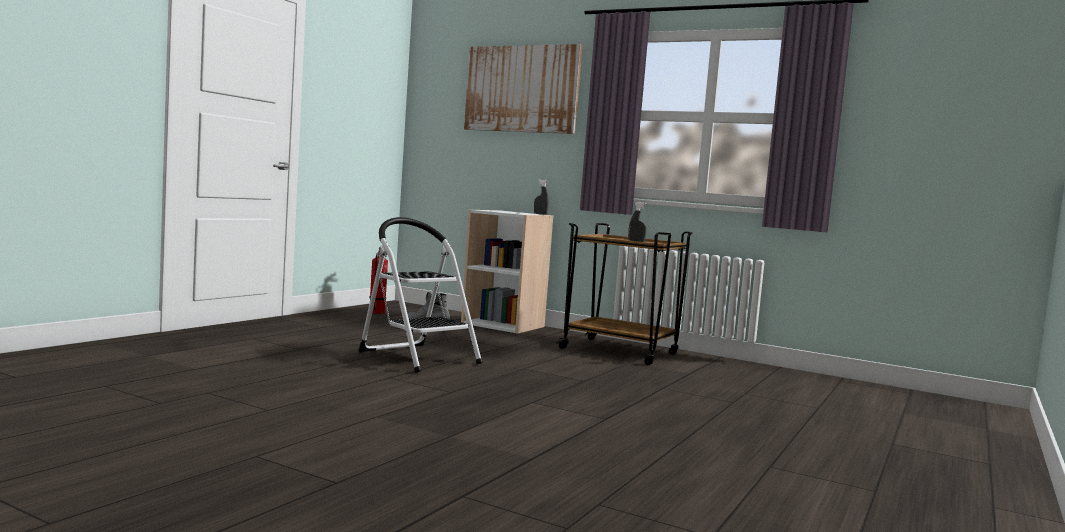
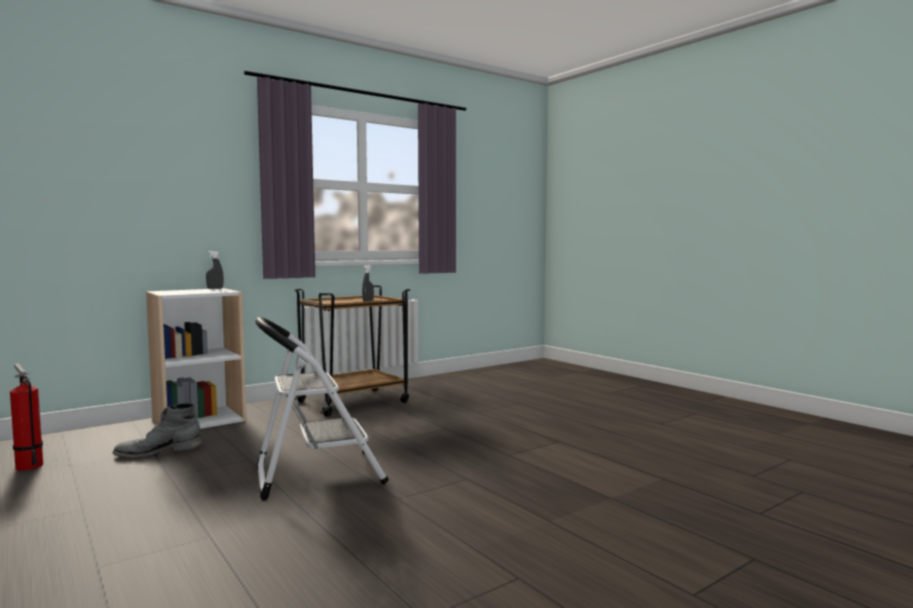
camera: 65 degrees left, 0 degrees up
(521, 89) = (157, 146): picture -> none

